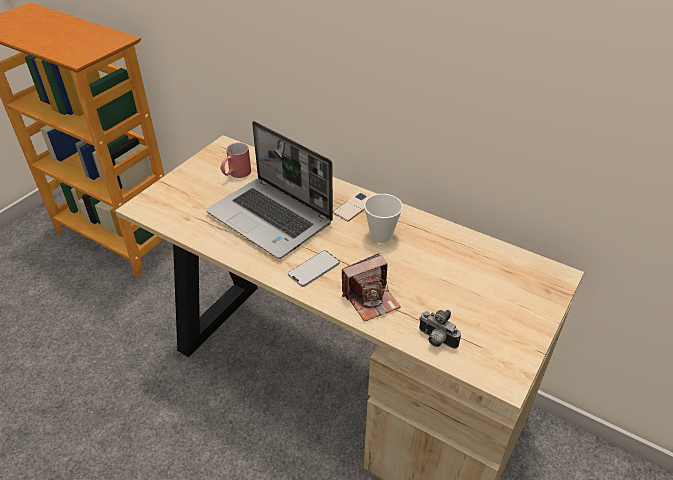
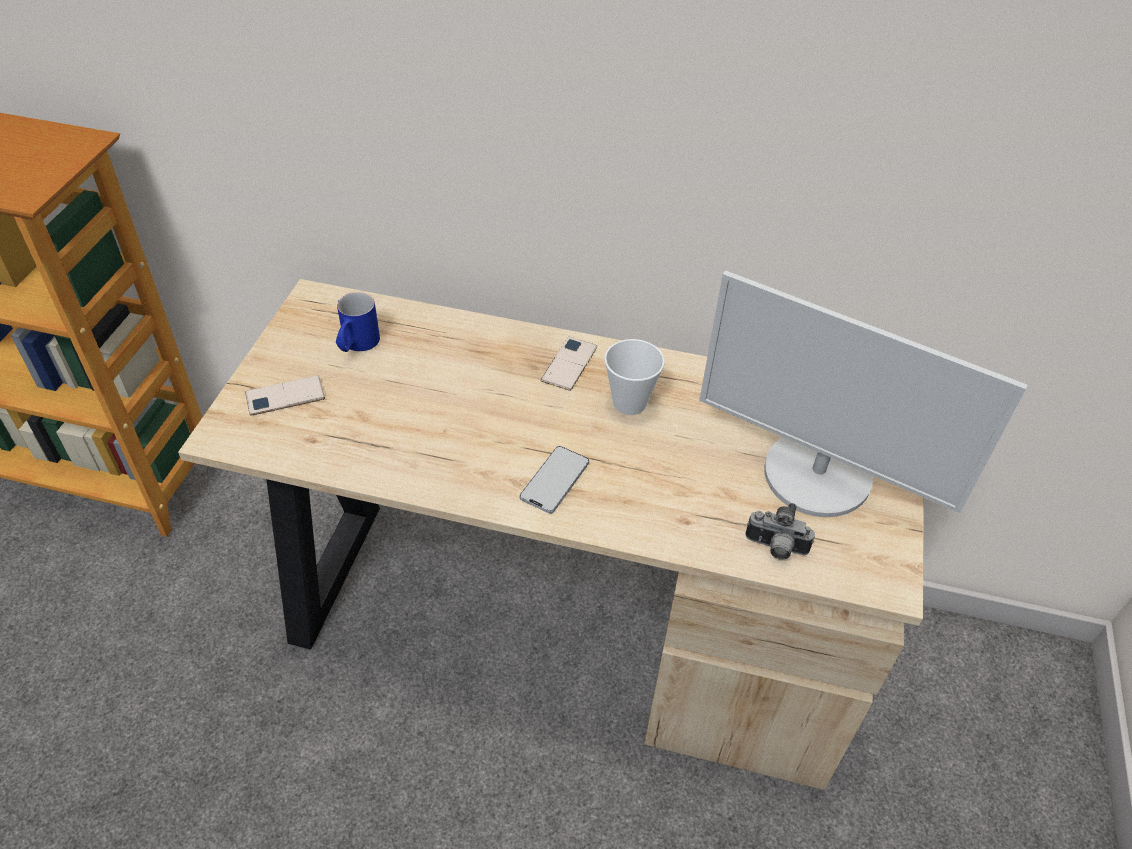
camera: 20 degrees left, 5 degrees up
(184, 193) = (285, 396): none -> phone
(236, 174) = (357, 345): red mug -> blue mug
(271, 218) = (451, 410): laptop -> none
(370, 299) = (659, 508): camera -> none
(485, 303) = (817, 475): none -> monitor

